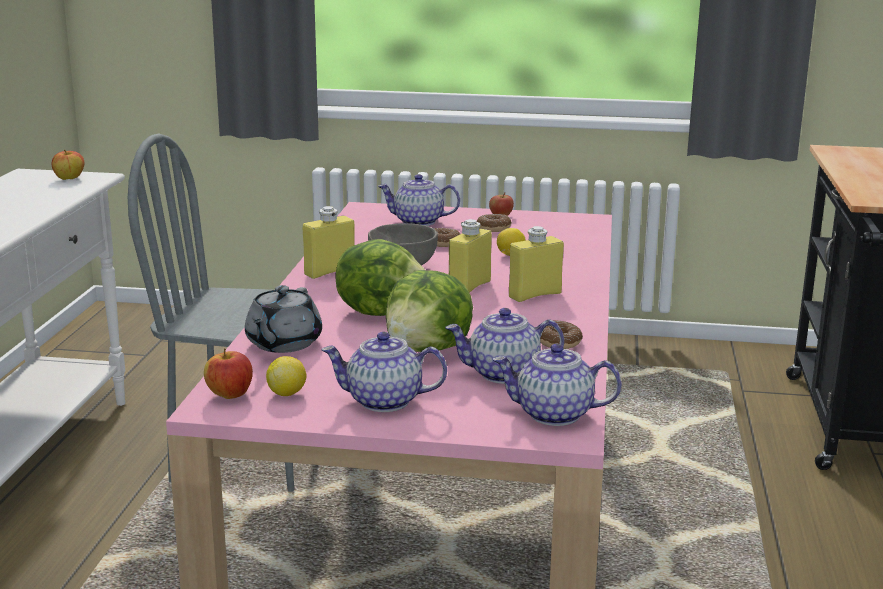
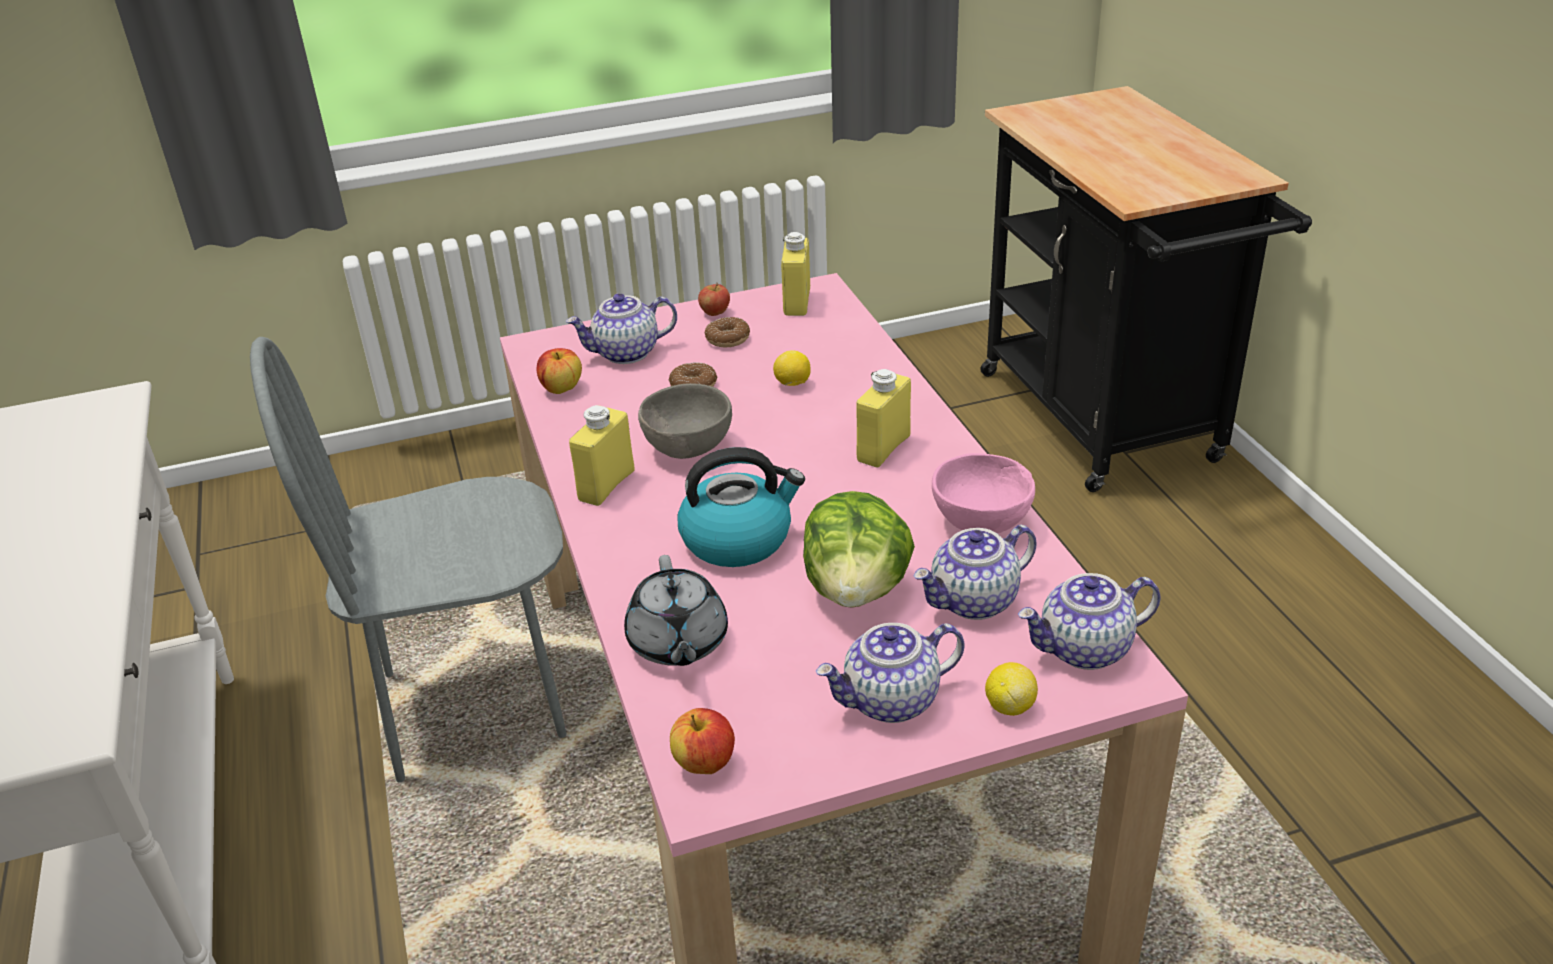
camera: 25 degrees left, 15 degrees up
(69, 178) = (76, 416): apple -> apple (561, 388)
(287, 393) = (769, 732): lemon -> lemon (1009, 706)
(381, 311) = (738, 539): lettuce -> kettle
(469, 287) = (798, 458): yellow bottle -> yellow bottle (797, 302)
(558, 342) = (982, 524): donut -> pink bowl

